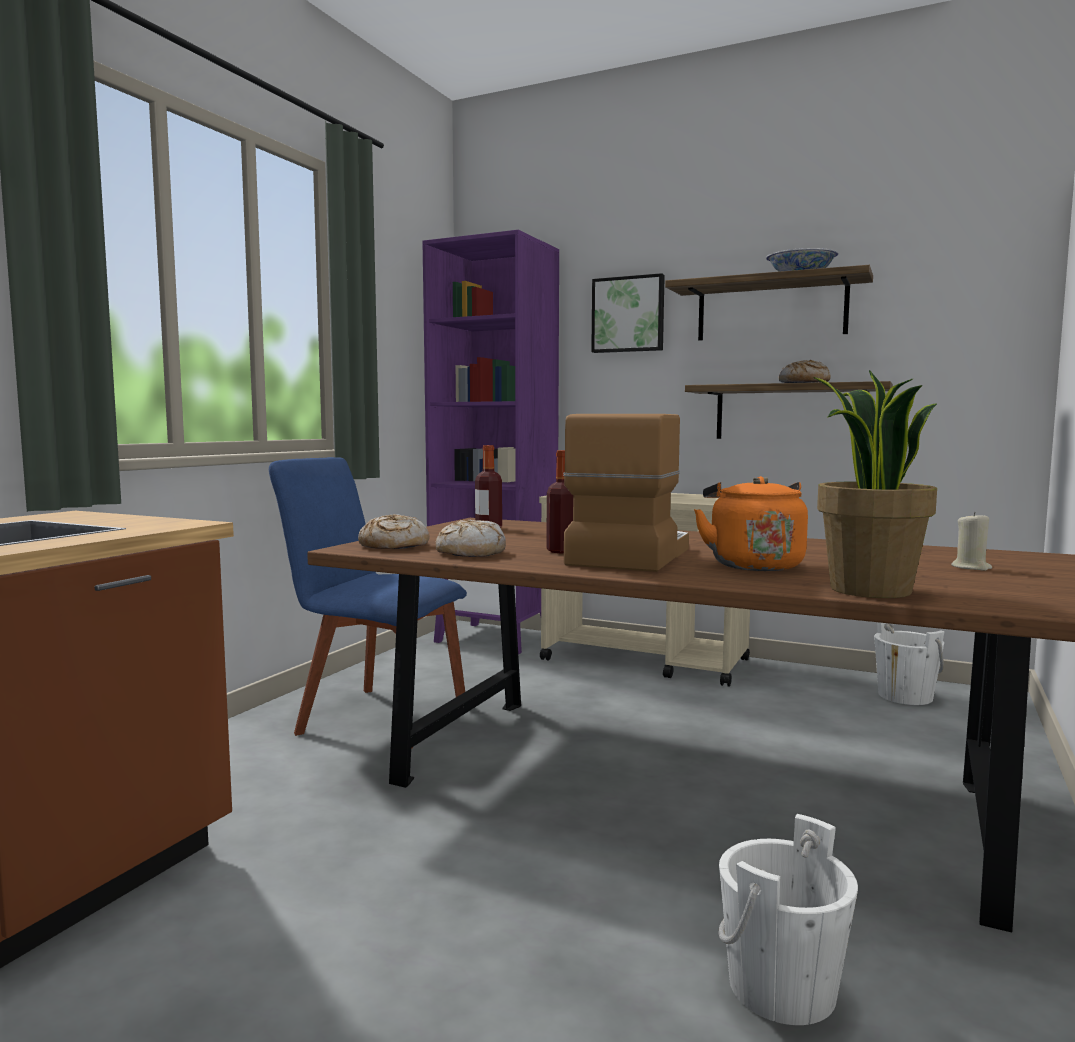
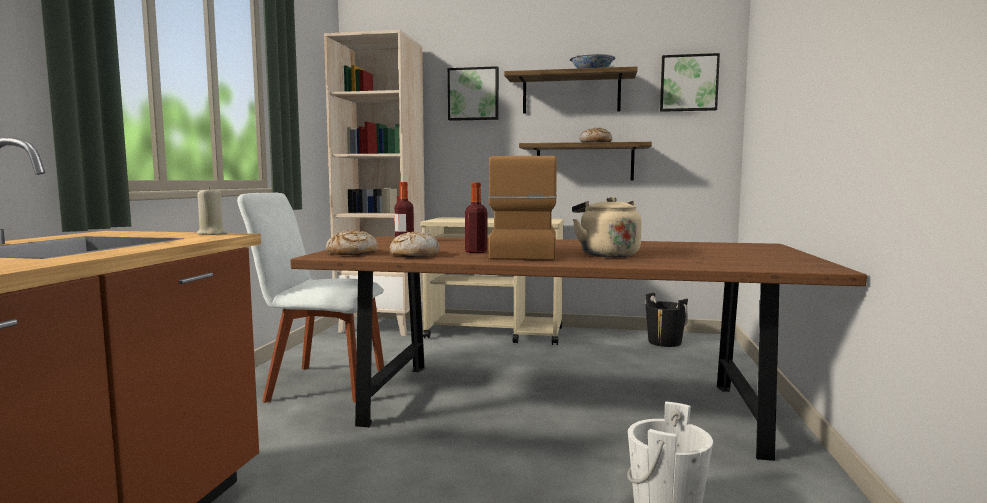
camera: 15 degrees left, 0 degrees up
(376, 716) = (321, 384): blue chair -> white chair
(495, 638) = (383, 326): purple bookcase -> beige bookcase
(753, 565) = (606, 254): orange kettle -> beige kettle
(868, 590) = (688, 263): potted plant -> none
(905, 696) = (664, 342): white bucket -> black bucket
(963, 286) = (688, 83): none -> picture
(971, 567) = (729, 251): beige candle -> beige candle (212, 234)

